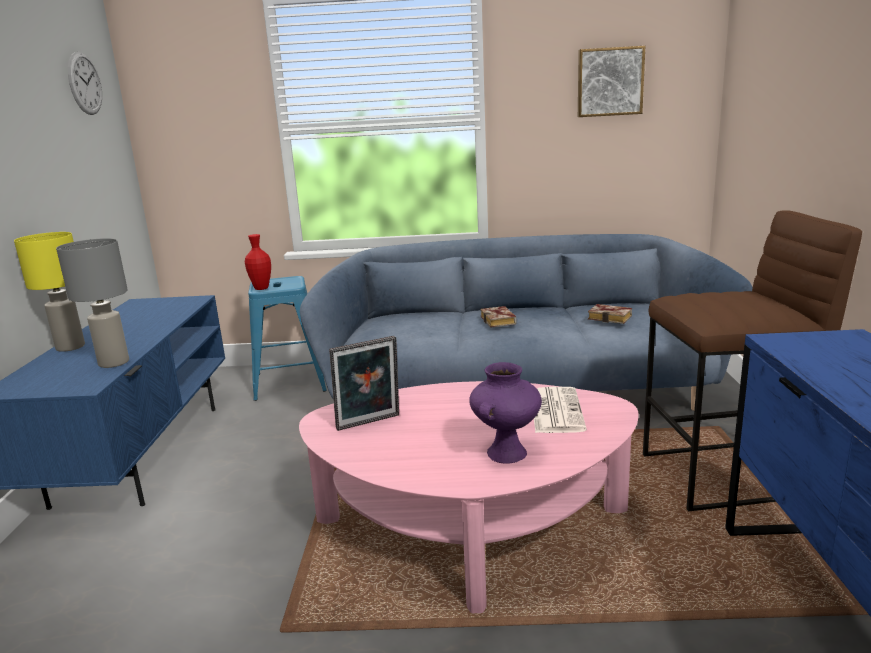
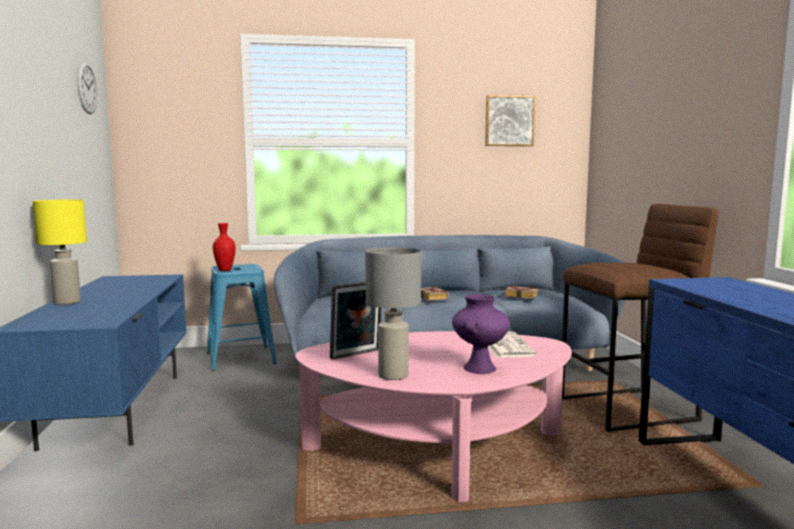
camera: 10 degrees left, 10 degrees down
(113, 362) = (117, 310): grey table lamp -> grey table lamp (392, 375)

